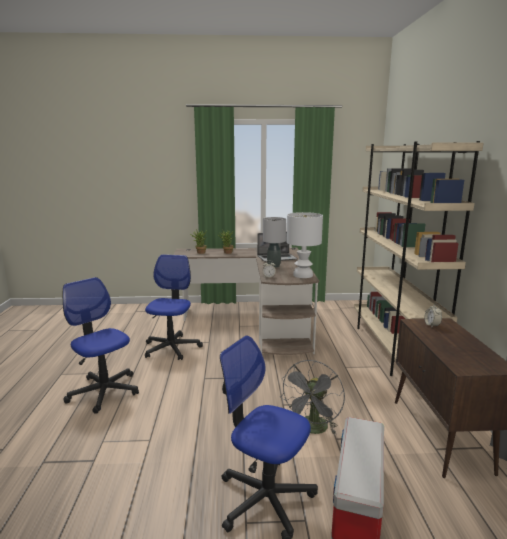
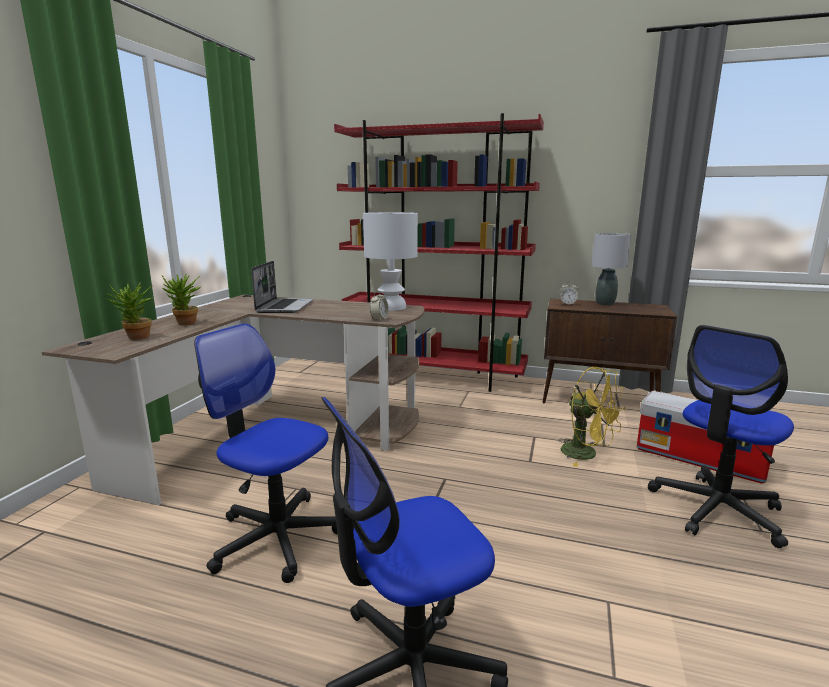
camera: 70 degrees left, 0 degrees up
(274, 266) = (325, 312): grey table lamp -> grey table lamp (604, 304)
(312, 429) = (586, 454): grey fan -> yellow fan
(392, 349) = (435, 376): beige bookcase -> red bookcase

